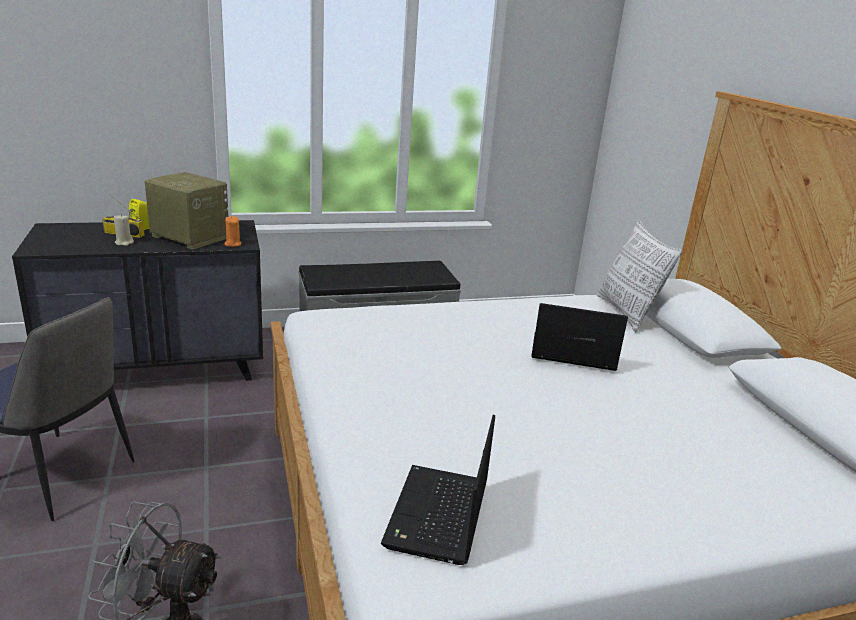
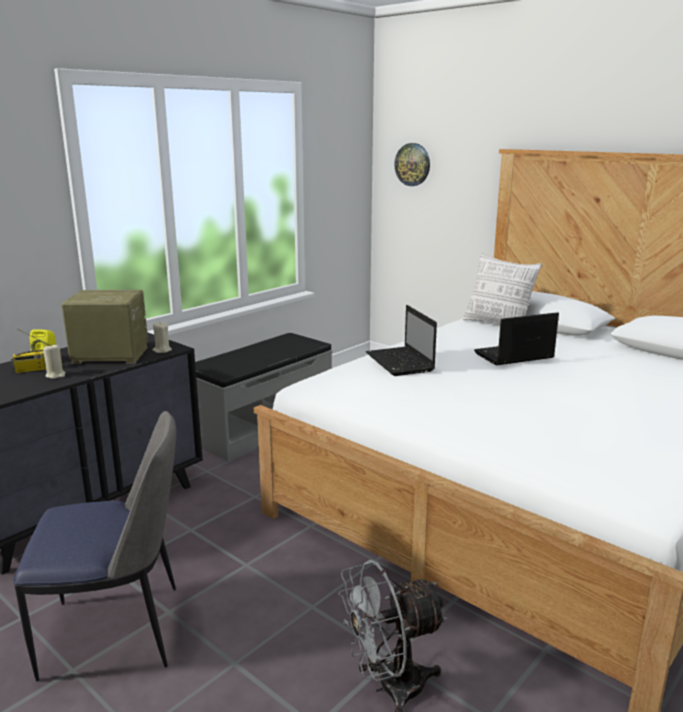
camera: 30 degrees left, 5 degrees down
(232, 244) = (162, 350): orange candle -> beige candle
(438, 517) = (607, 465): laptop -> laptop (400, 363)
(641, 97) = (412, 164): none -> wall clock

